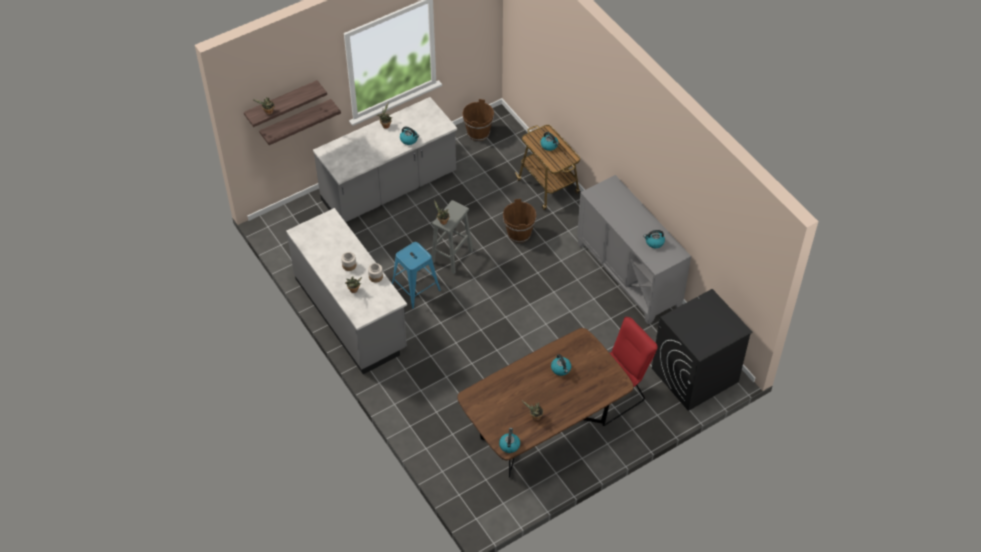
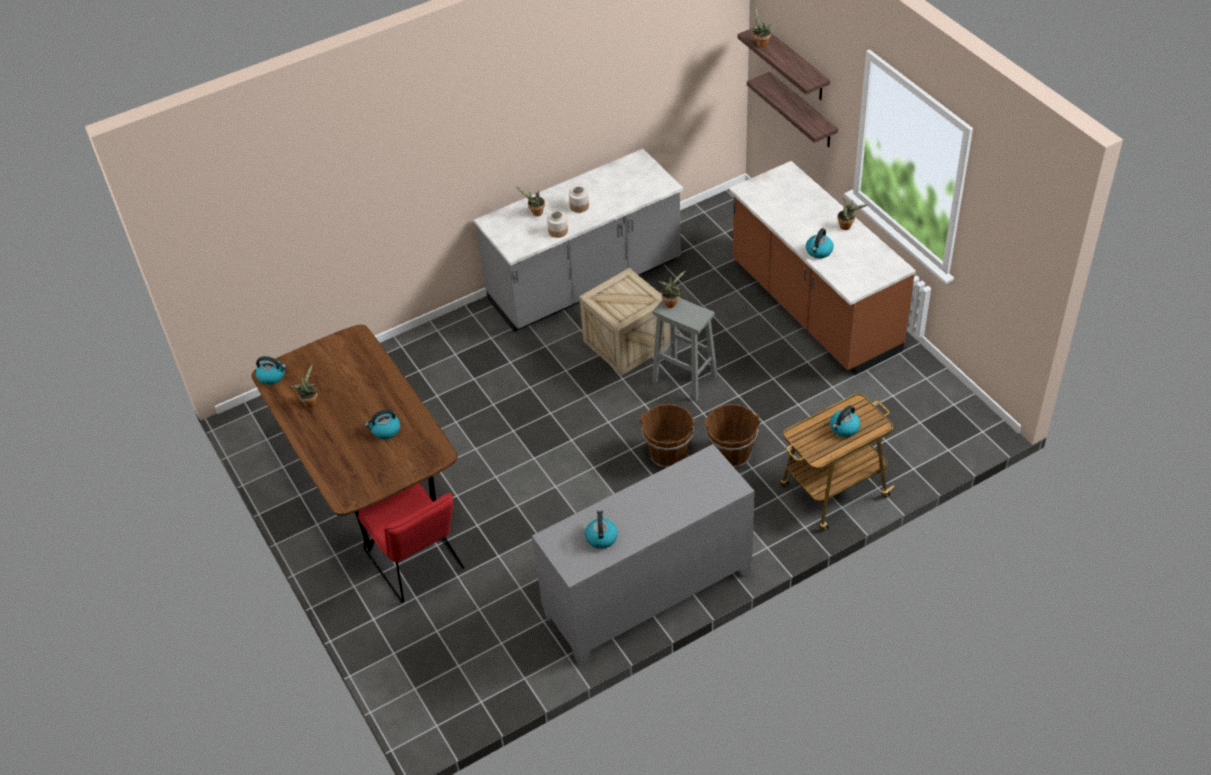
camera: 95 degrees right, 5 degrees down
(389, 188) = (813, 308): grey counter -> brown counter
(416, 288) = (626, 343): blue stool -> crate
(478, 133) = (943, 404): brown bucket -> brown bucket (668, 454)
(694, 375) = (439, 674): black washing machine -> none

